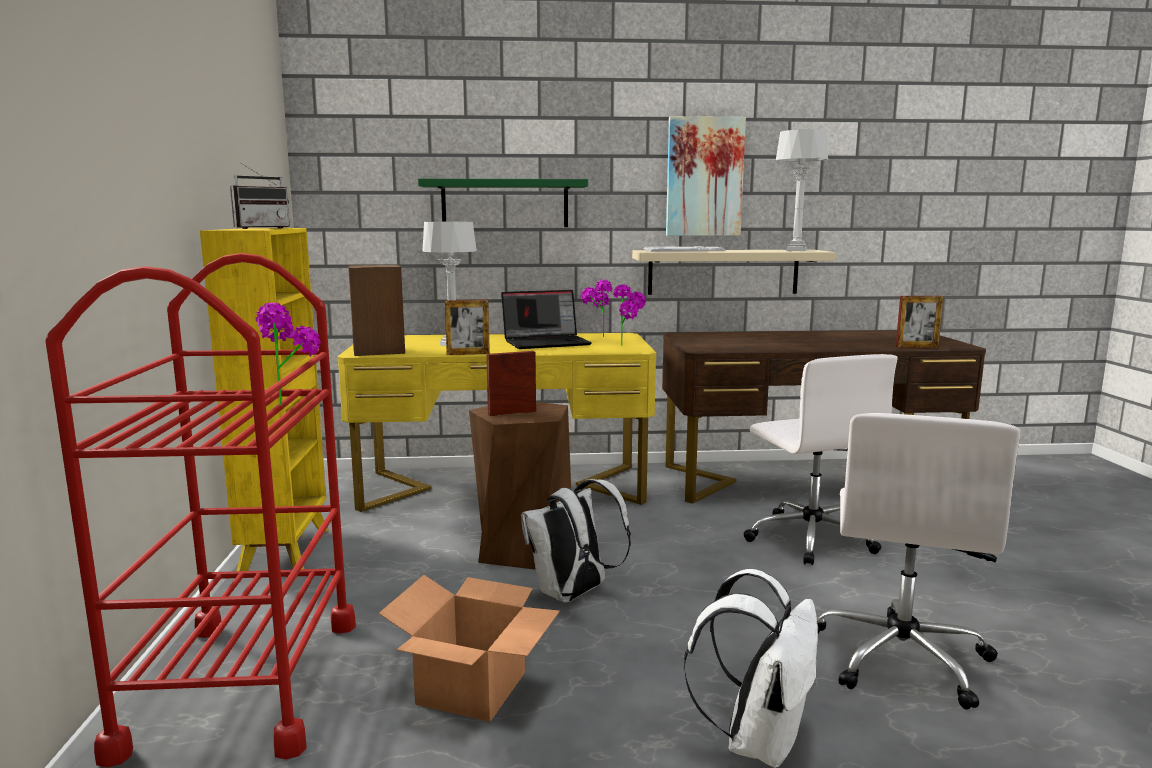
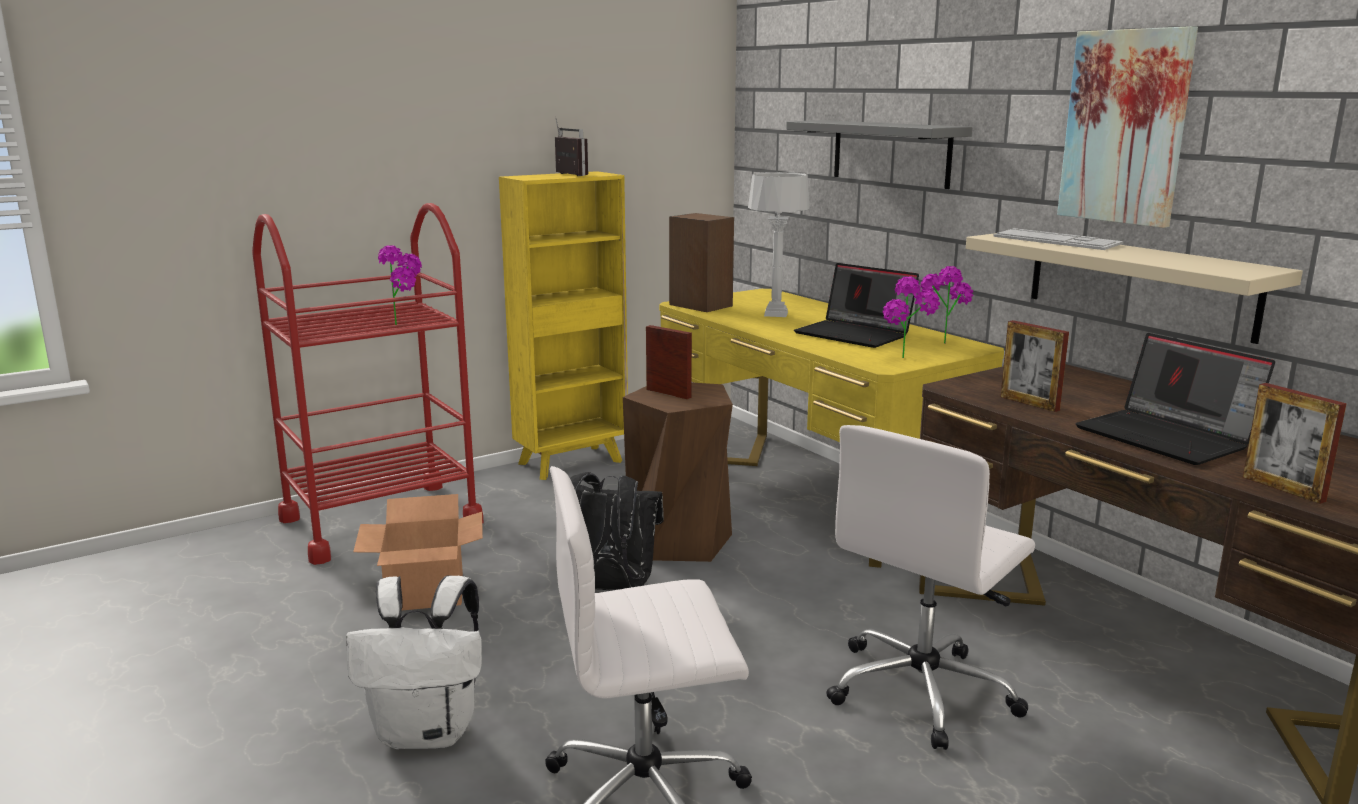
camera: 60 degrees right, 5 degrees up
(259, 228) = (566, 175): radio -> radio turned 135 degrees counterclockwise
(468, 354) = (741, 325): picture frame -> picture frame (1029, 403)
(505, 204) = (890, 153): green shelf -> grey shelf
(573, 594) = (610, 588): white backpack -> black backpack
(796, 250) = (1220, 266): grey table lamp -> none
(830, 343) = (1168, 437): none -> laptop

